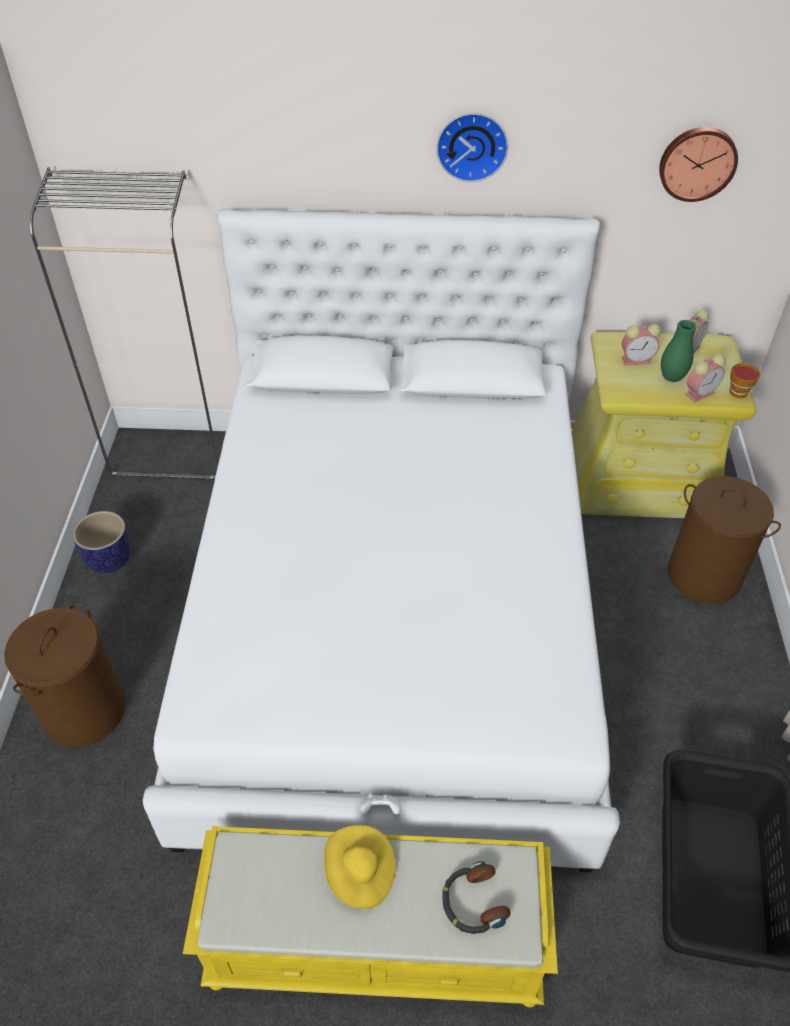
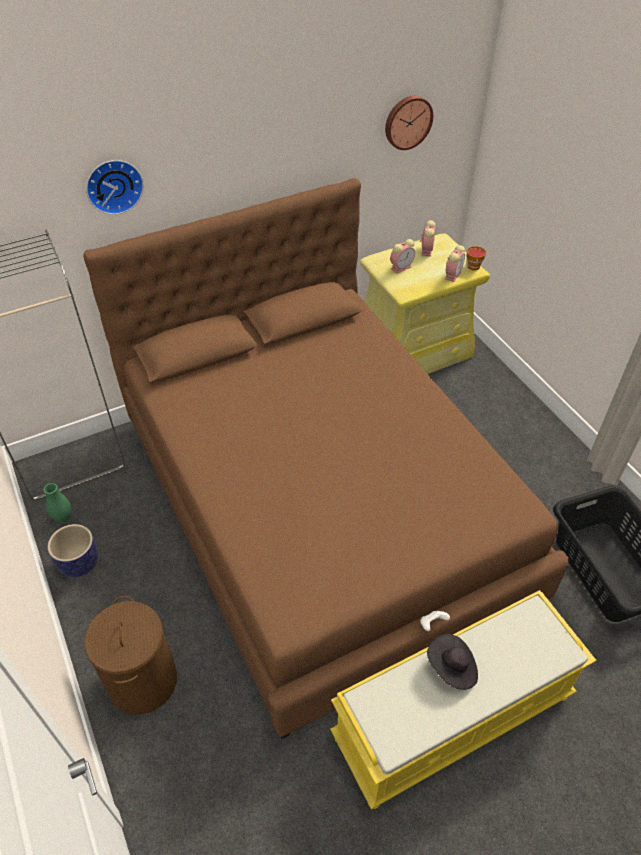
camera: 30 degrees left, 0 degrees up
(360, 874) = (452, 668): yellow hat -> black hat
(395, 615) = (320, 505): white bed -> brown bed
(472, 145) = (262, 149): wall clock -> wall clock (113, 185)
(472, 902) = (527, 647): headphones -> none
(671, 378) = (430, 271): green vase -> green vase (63, 518)
(704, 576) = (488, 395): brown laundry basket -> none

